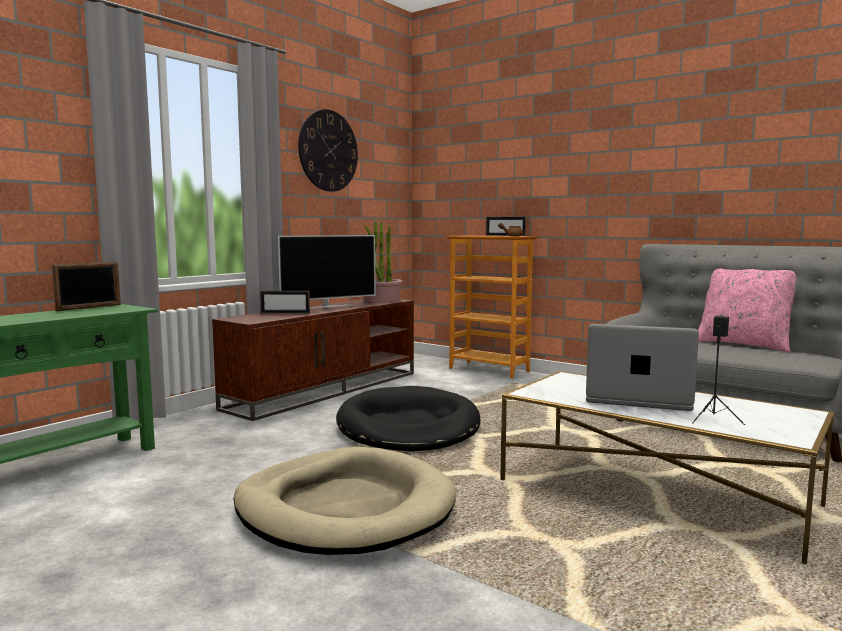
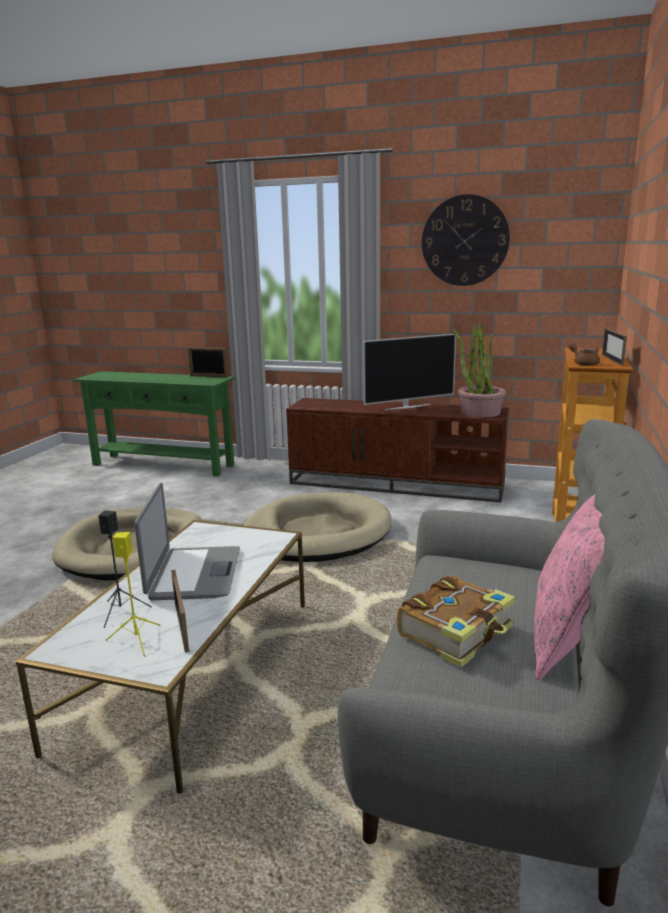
camera: 70 degrees right, 10 degrees up
(285, 313) = (351, 405): picture frame -> picture frame (182, 627)
(328, 306) = (407, 407): television -> television turned 60 degrees counterclockwise
(408, 426) = (317, 534): black dog bed -> beige dog bed
(748, 353) = (457, 632): none -> book
(763, 416) = (137, 640): none -> yellow speaker

